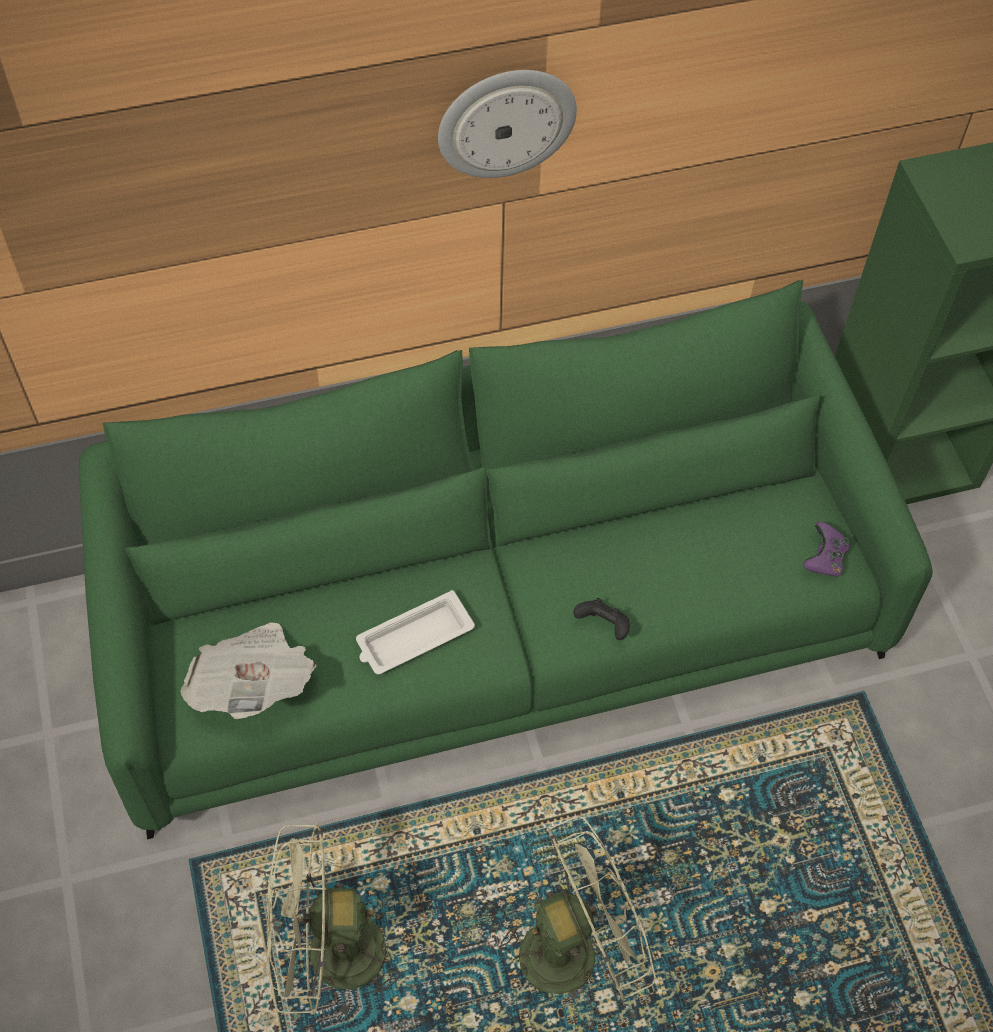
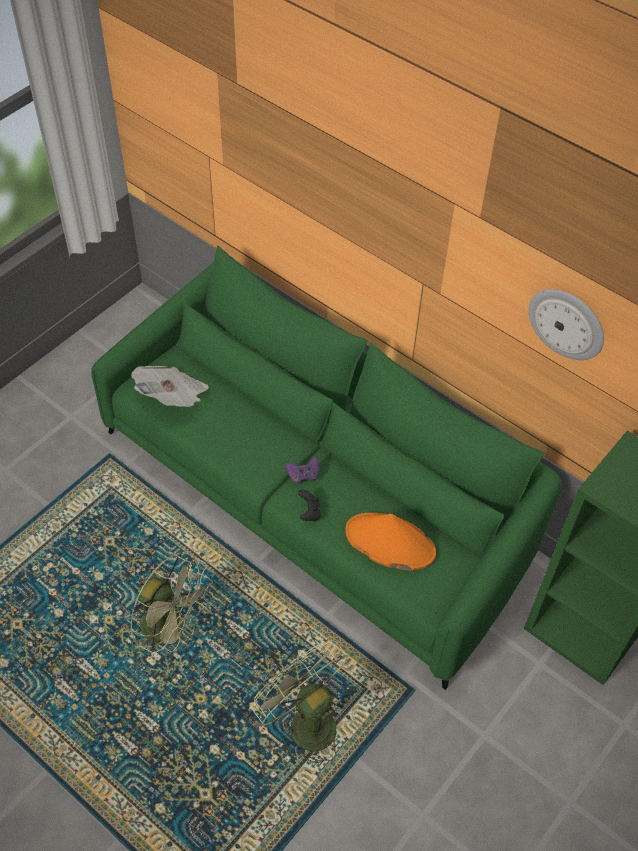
camera: 55 degrees right, 5 degrees down
(329, 957) = (100, 532): green fan -> green fan (304, 721)
(413, 638) = (241, 441): white tray -> none
(506, 121) = (426, 236): wall clock -> wall clock (567, 323)
(720, 560) = (389, 542): none -> orange hat
(824, 559) = (430, 590): purple game controller -> purple game controller (303, 475)

